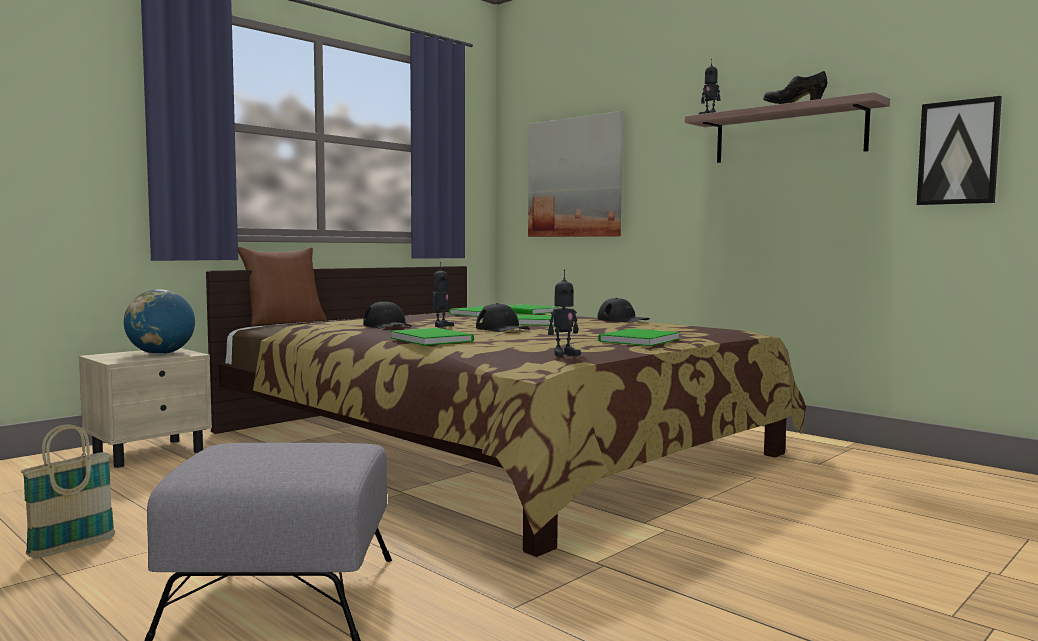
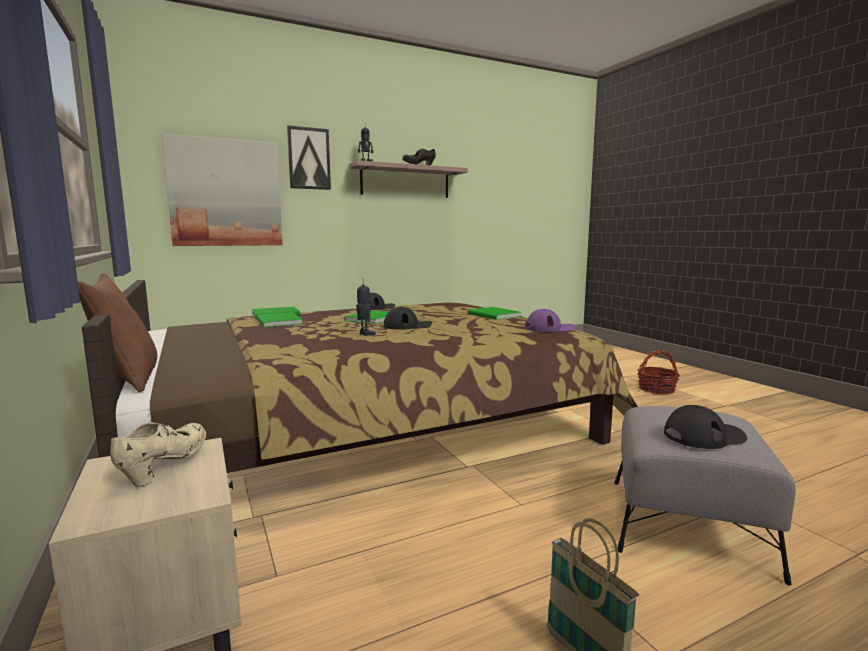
camera: 70 degrees left, 5 degrees up
(161, 354) = (166, 466): globe -> beige shoe
(387, 326) = (335, 344): black cap -> black cap (703, 436)
(432, 339) = (455, 341): green book -> none
(563, 354) = (550, 328): toy robot -> purple cap
(944, 606) = (656, 389): none -> basket
(958, 152) = (485, 203): picture -> picture (309, 158)

